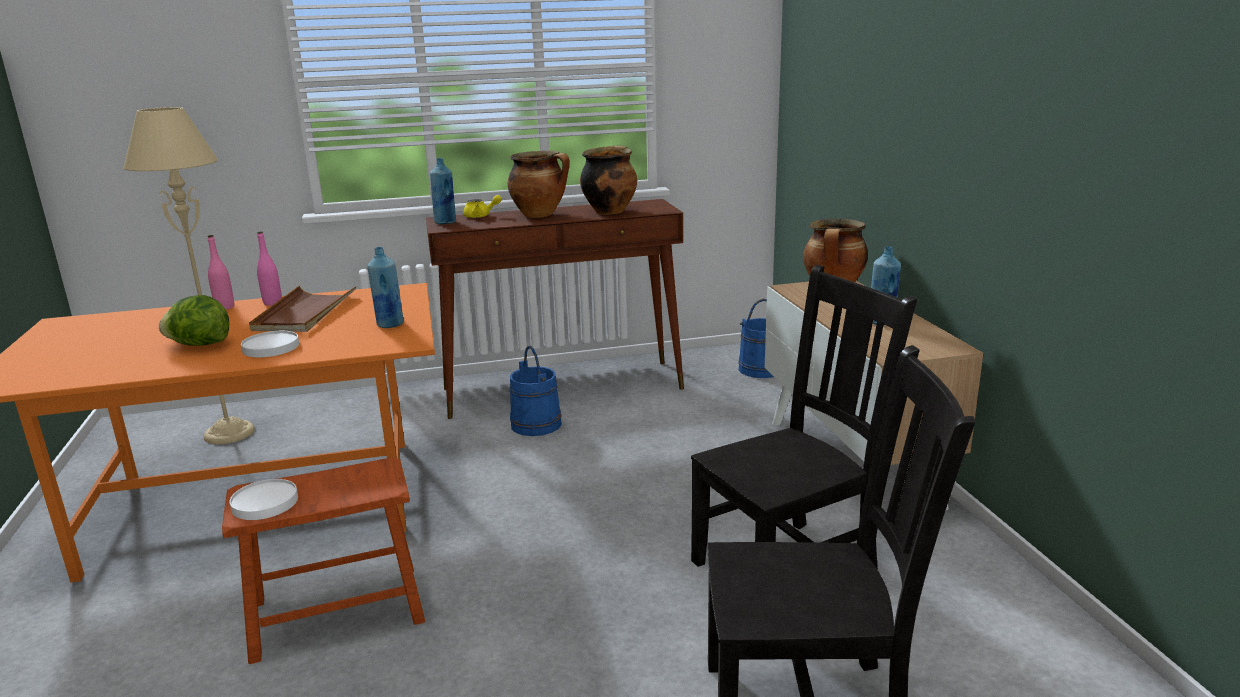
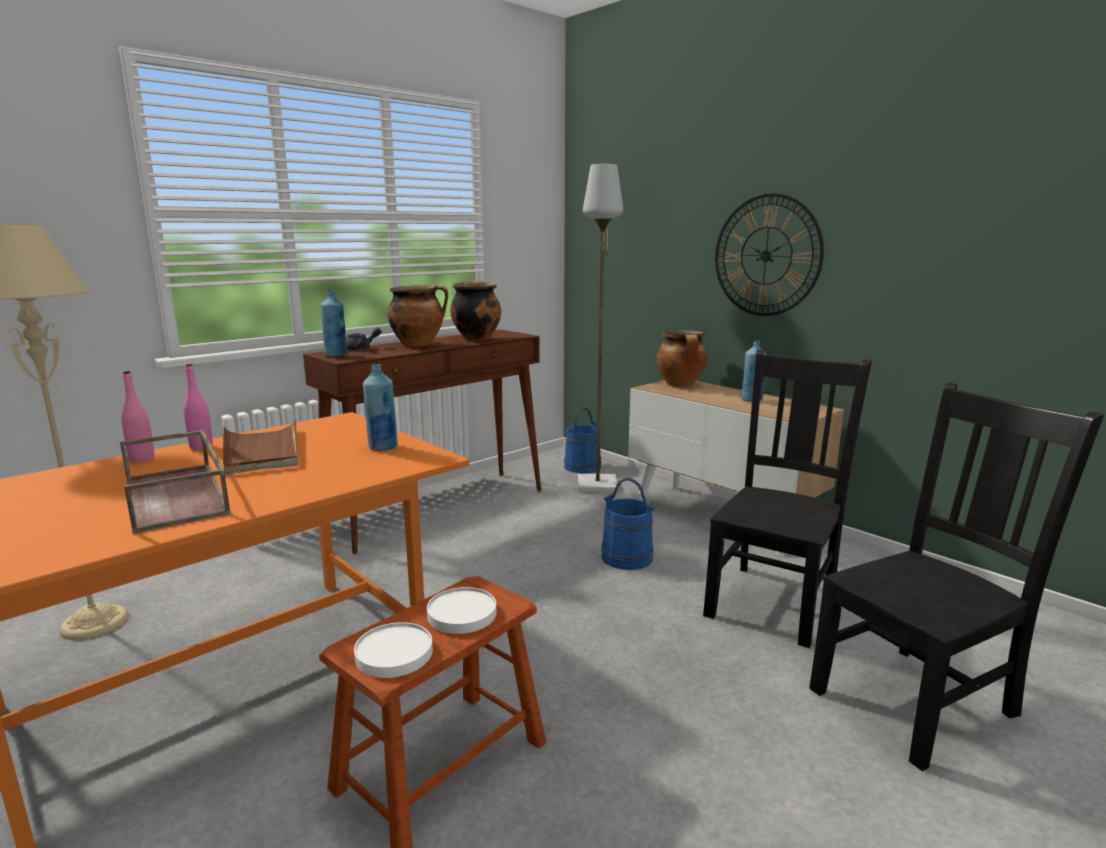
camera: 30 degrees left, 5 degrees down
(200, 345) = (178, 496): lettuce -> brown tray
(271, 347) = (281, 485): white plate -> white plate (462, 614)
(481, 216) = (361, 349): yellow teapot -> grey teapot
(536, 424) = (447, 541): blue bucket -> blue bucket (627, 557)
(753, 394) = (598, 485): none -> grey floor lamp
(932, 133) = (766, 255): none -> wall clock

